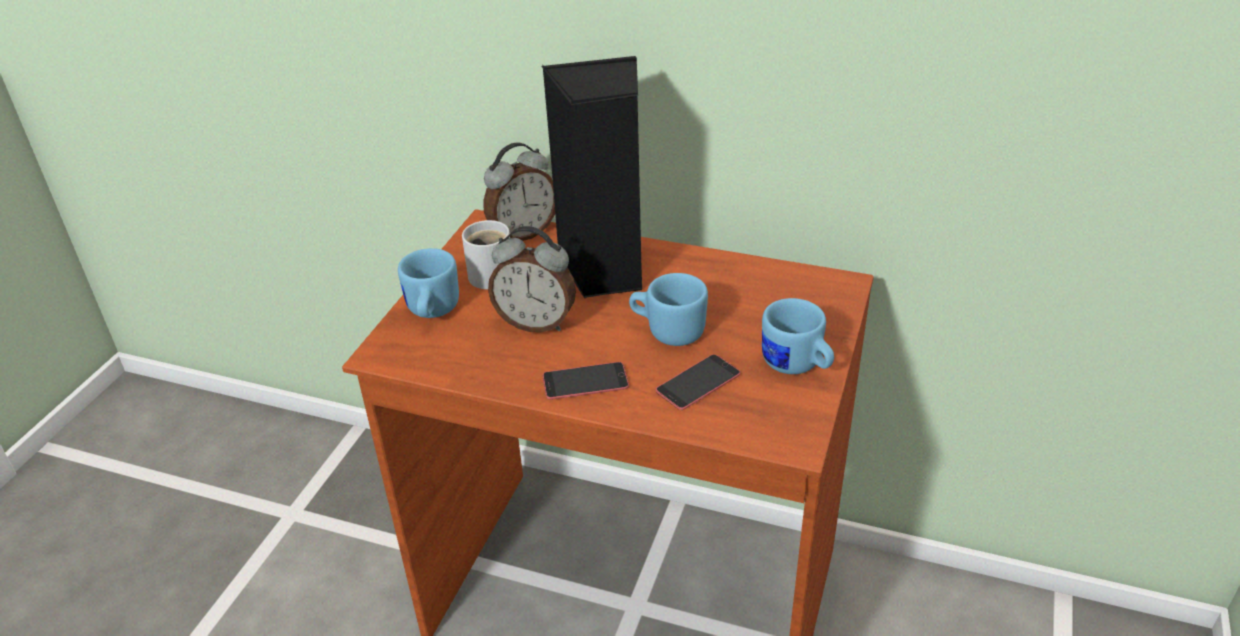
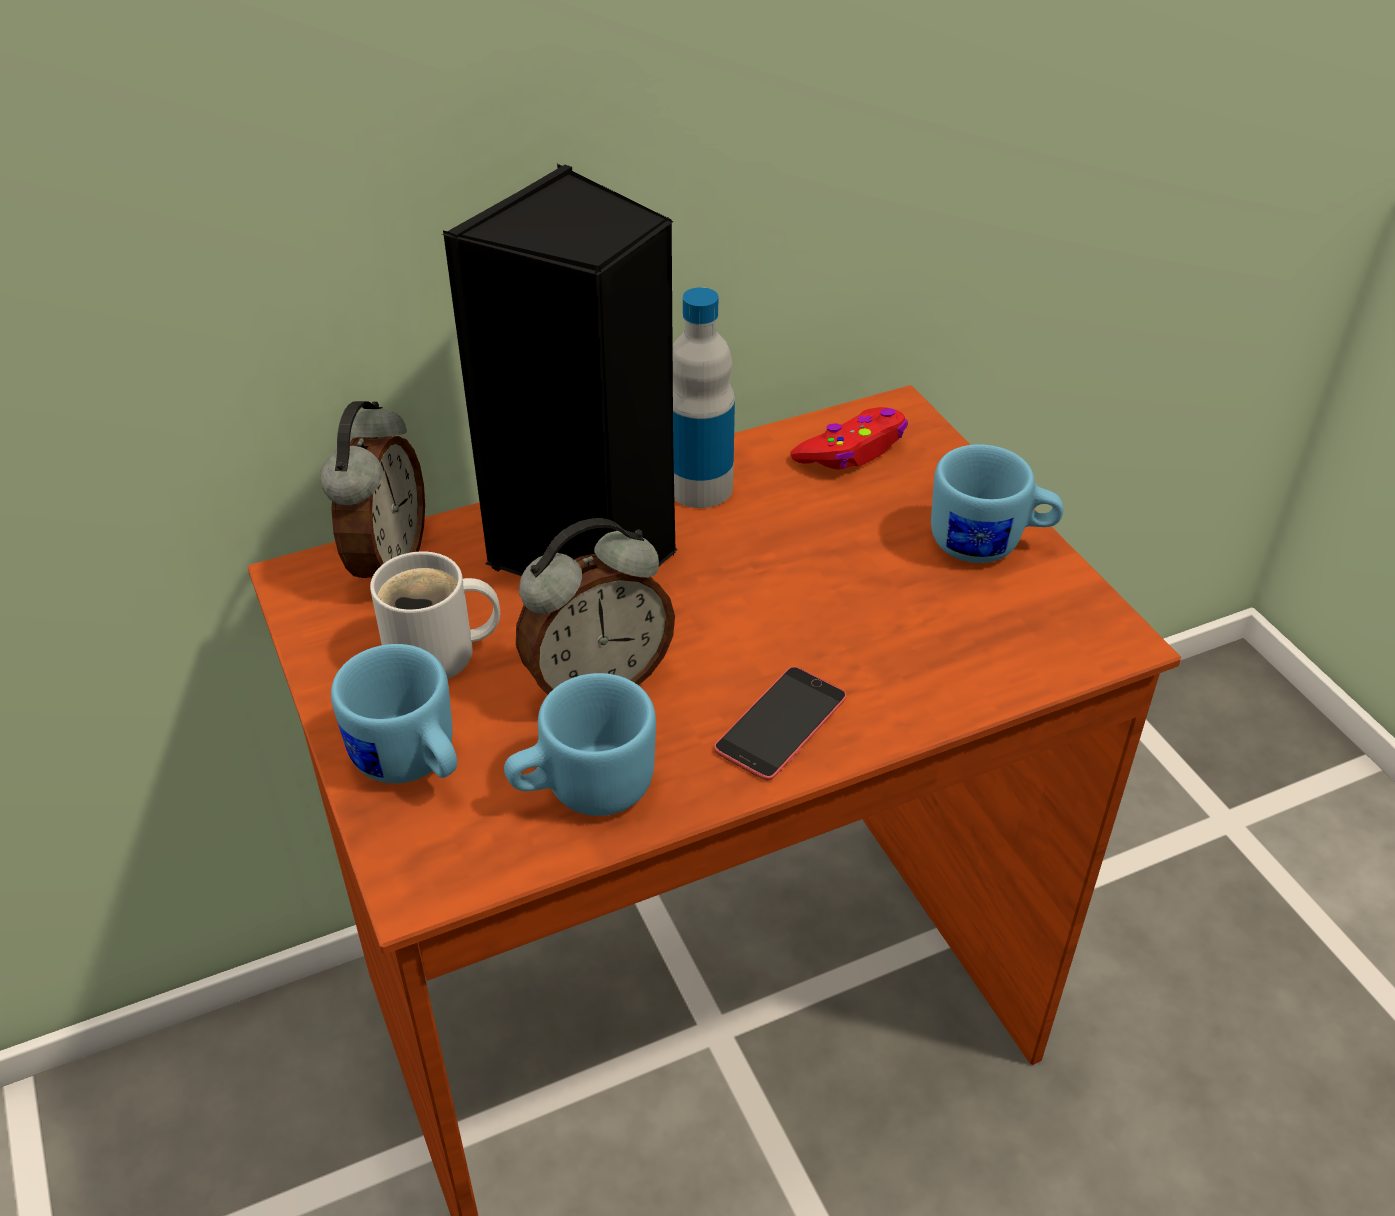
camera: 45 degrees left, 5 degrees up
(668, 331) = (785, 588): blue mug -> blue mug (582, 788)
(692, 269) = (700, 487): none -> bottle
(698, 382) = (915, 634): phone -> none
(791, 289) = (852, 451): none -> red game controller

